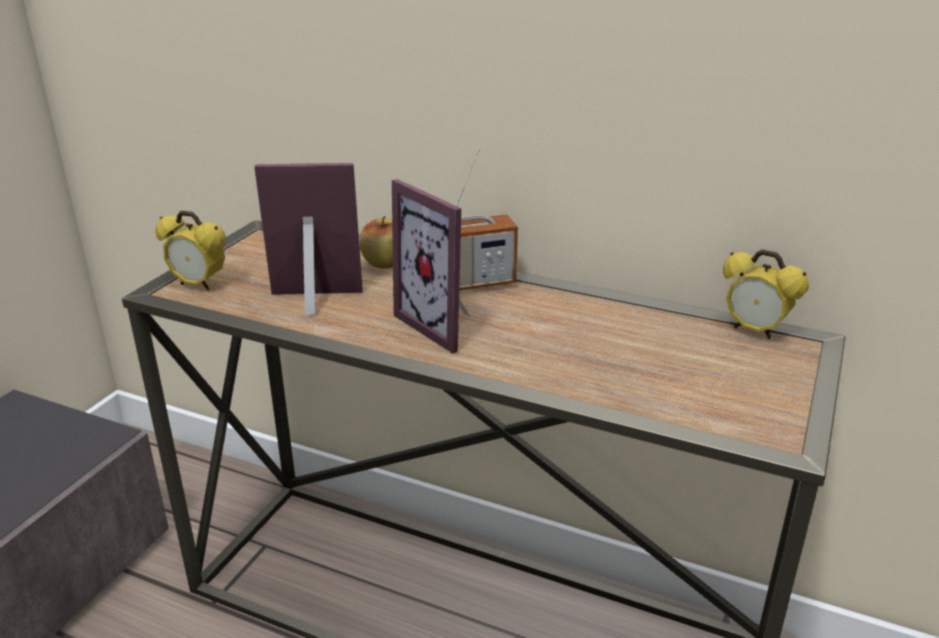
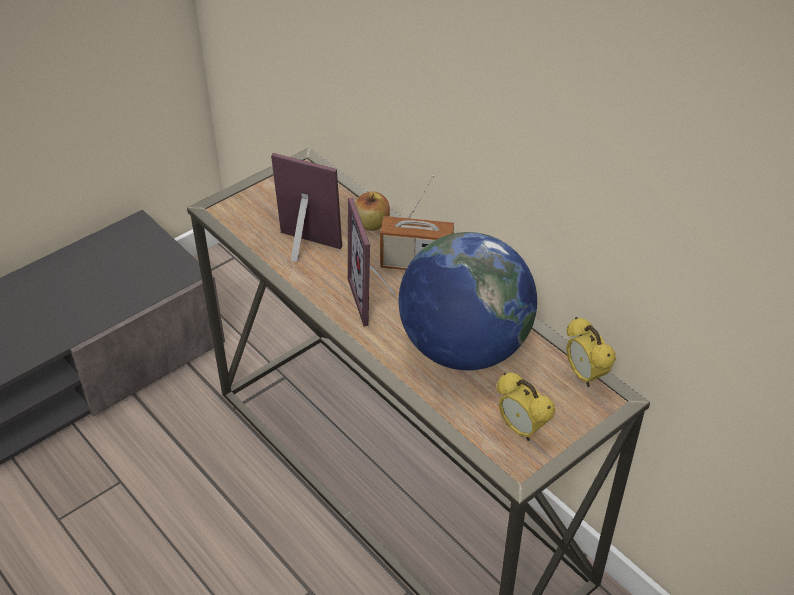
camera: 25 degrees right, 15 degrees up
(199, 285) = (239, 208): alarm clock -> alarm clock (521, 429)
(594, 343) = (464, 348): none -> globe

